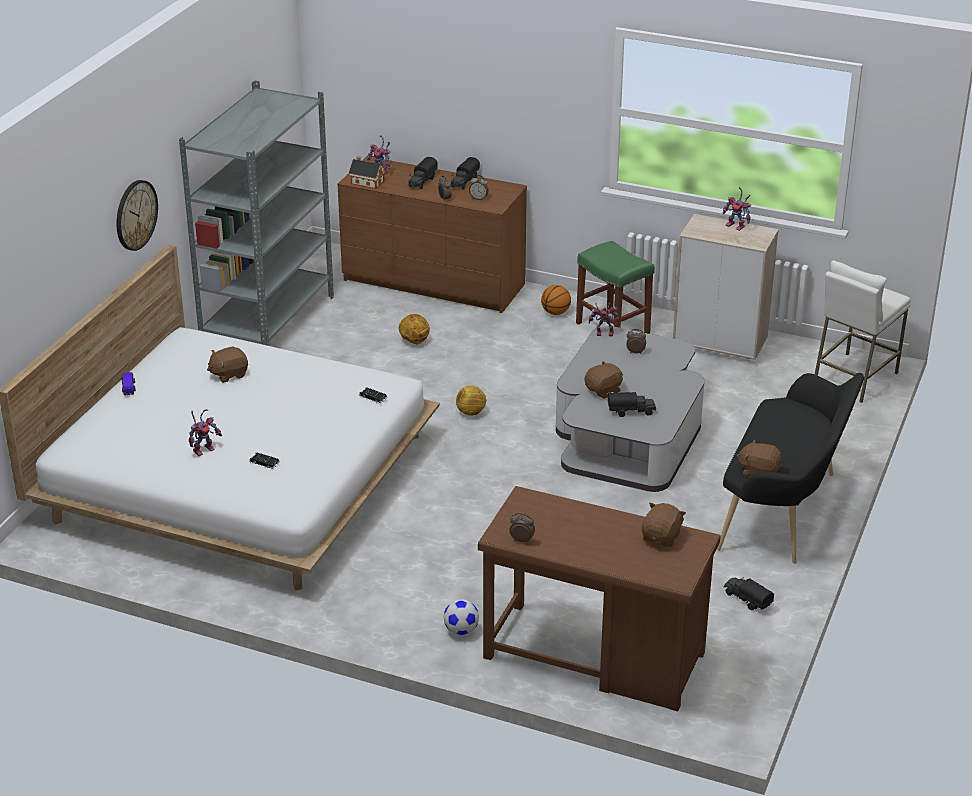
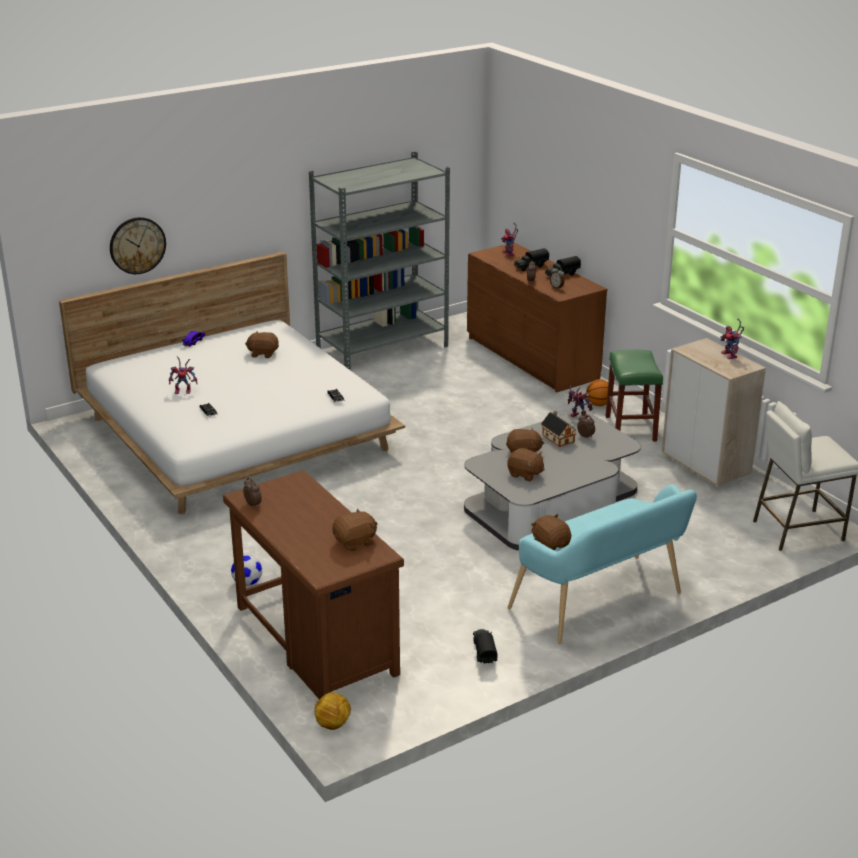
camera: 35 degrees right, 5 degrees down
(135, 215) = (248, 217): wall clock -> wall clock (137, 245)
(366, 182) = (490, 257): toy house -> toy house (557, 438)
(414, 341) = (466, 390): basketball -> none
(471, 412) = (446, 448): football -> football (333, 724)
(631, 412) = (525, 474): toy truck -> brown plush toy
(785, 511) = (602, 604): black bench -> turquoise bench

